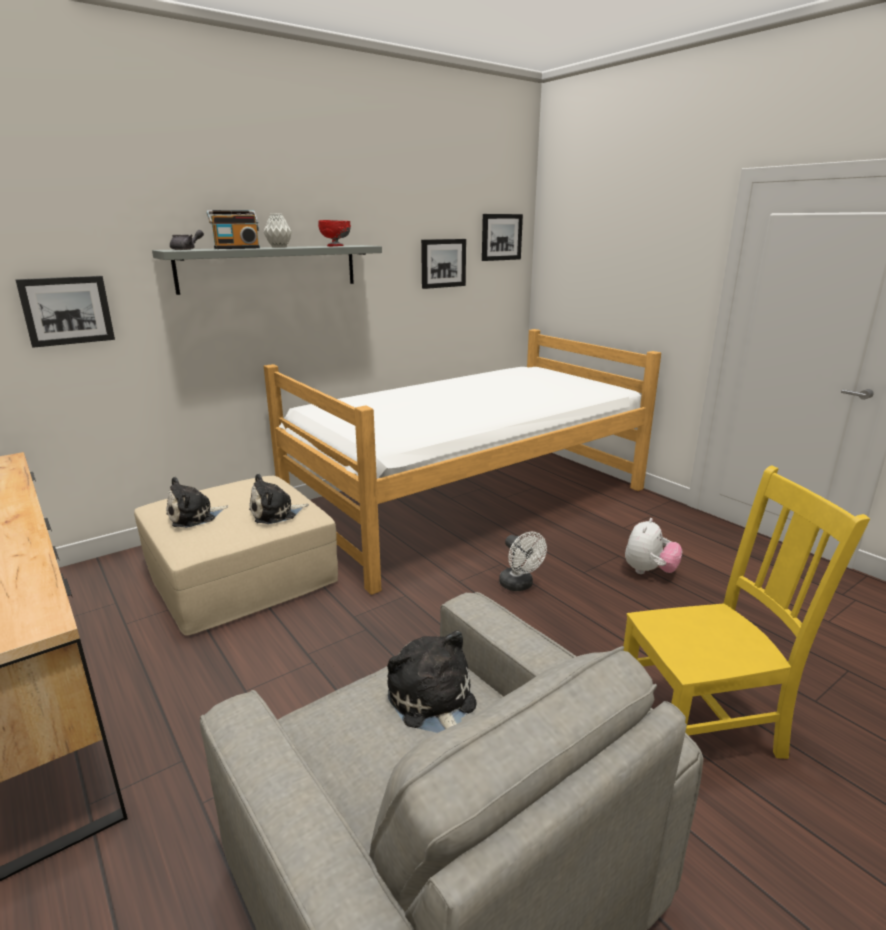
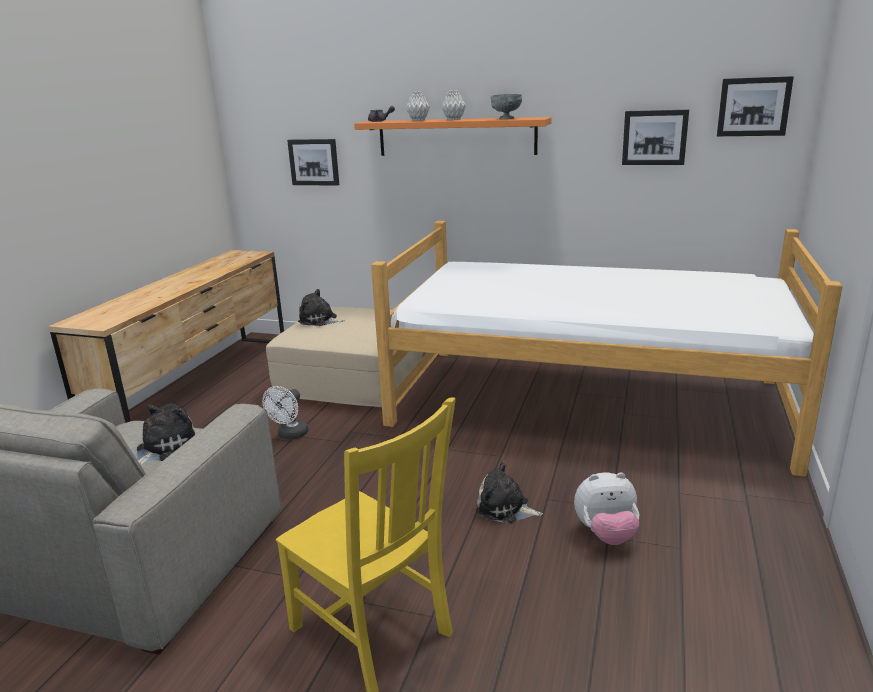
camera: 55 degrees right, 0 degrees up
(236, 248) = (418, 120): radio -> grey vase
(269, 268) = (456, 137): grey shelf -> orange shelf
(276, 513) = (355, 335): plush toy -> plush toy (505, 508)
(335, 246) = (506, 118): red bowl -> grey bowl
(519, 585) = (477, 476): white fan -> white fan (290, 435)

